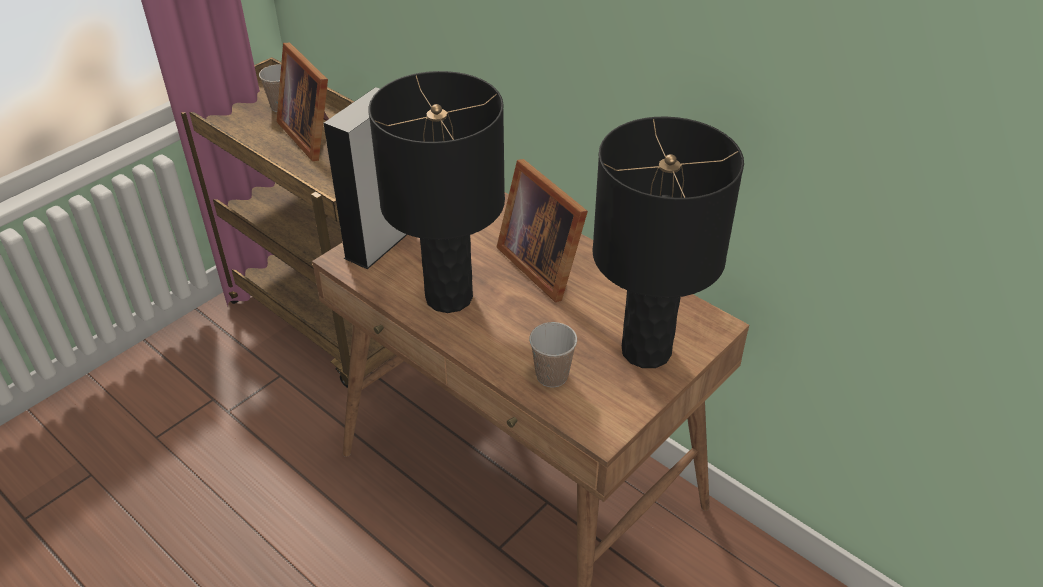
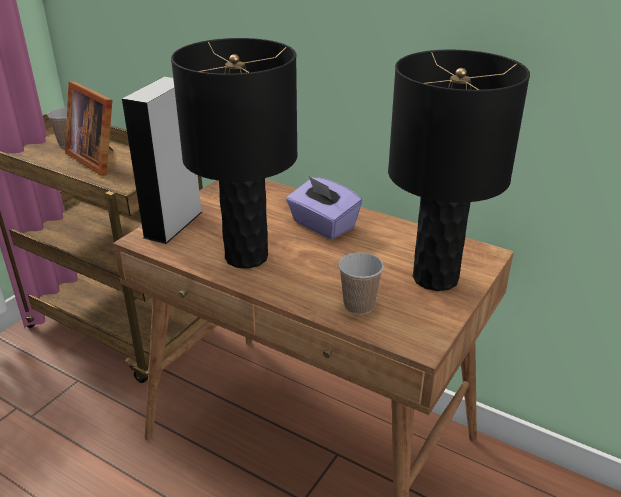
camera: 10 degrees left, 10 degrees down
(543, 263) = (322, 225): picture frame -> purple tissue box

